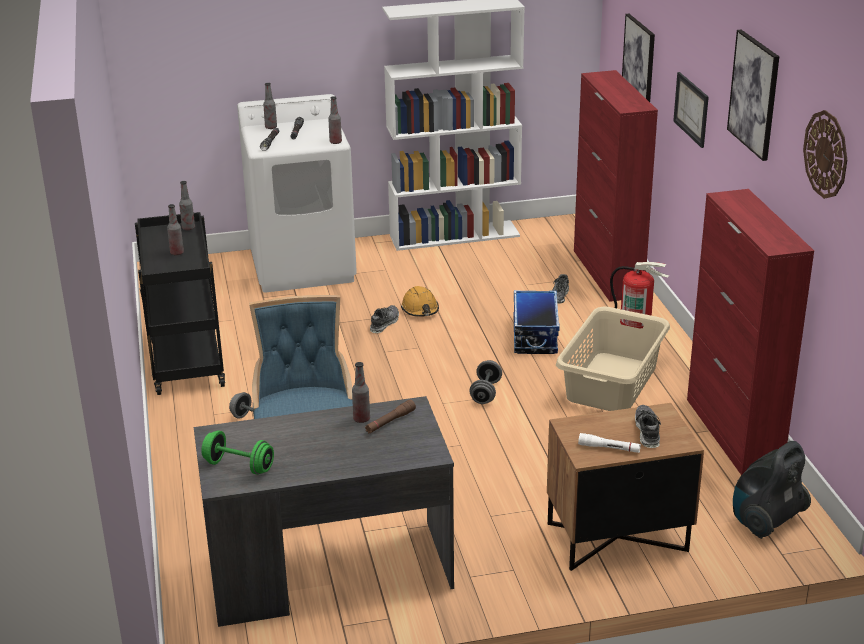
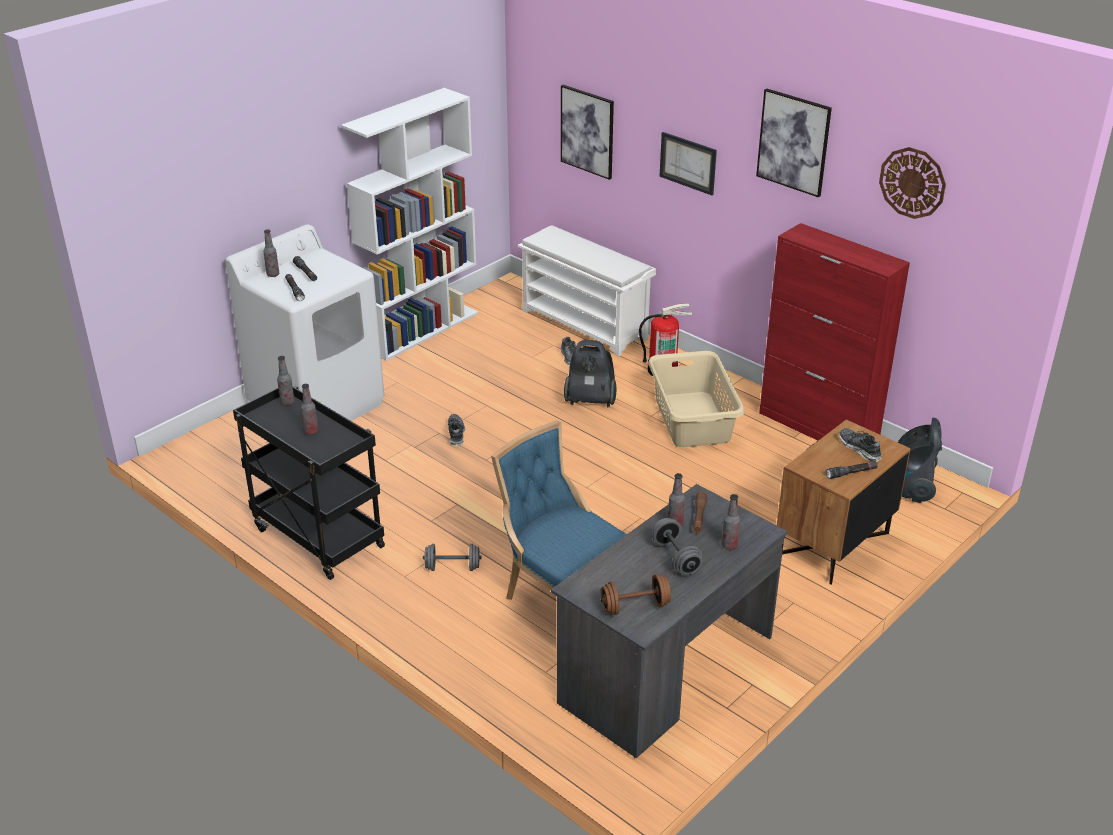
camera: 35 degrees left, 5 degrees up
(239, 466) = (635, 606): green dumbbell -> brown dumbbell
(335, 142) = (357, 273): bottle -> bottle (729, 545)
(420, 309) = (471, 409): orange hard hat -> none
(485, 392) = (609, 464): grey dumbbell -> grey dumbbell (676, 558)
(534, 336) = (590, 400): storage box -> vacuum cleaner
(607, 273) = (586, 325): red cabinet -> white shoe rack
(609, 448) = (851, 473): white flashlight -> black flashlight

